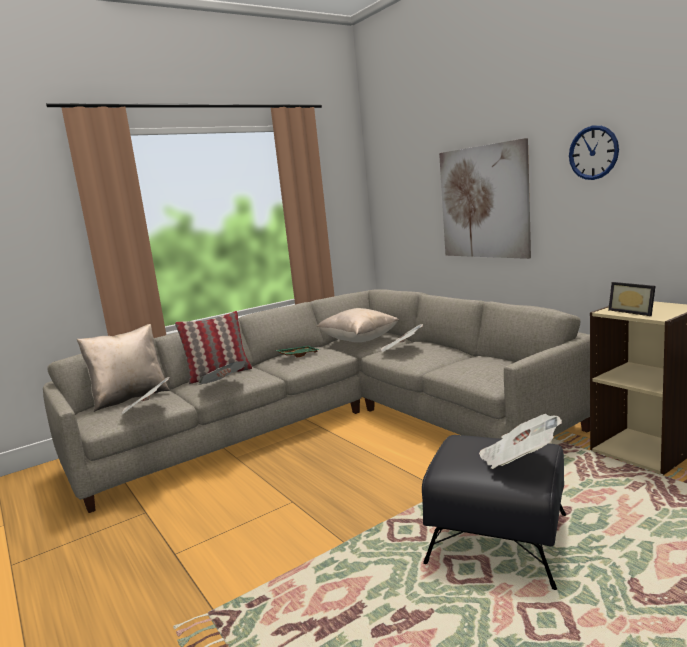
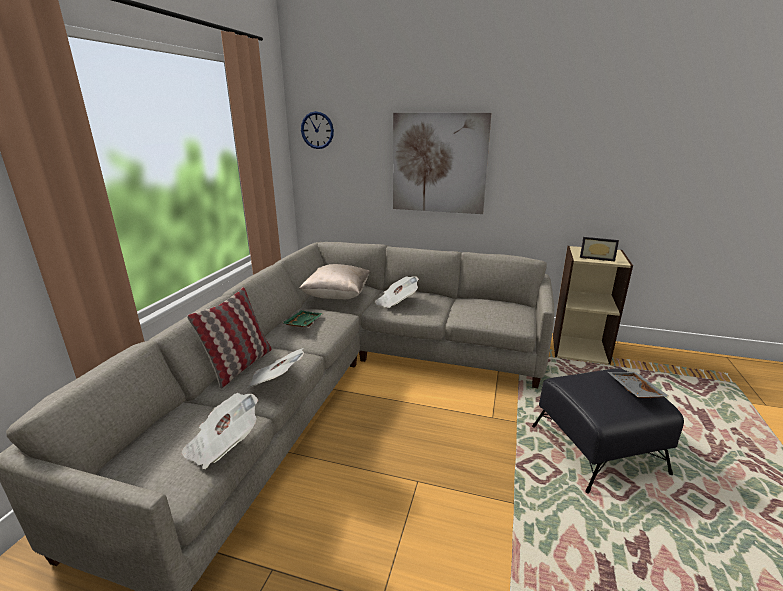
camera: 40 degrees left, 10 degrees up
(130, 398) = (158, 431): beige pillow -> none
(518, 460) = (633, 390): newspaper -> grey tray
(593, 152) = (550, 133): wall clock -> wall clock (317, 130)

